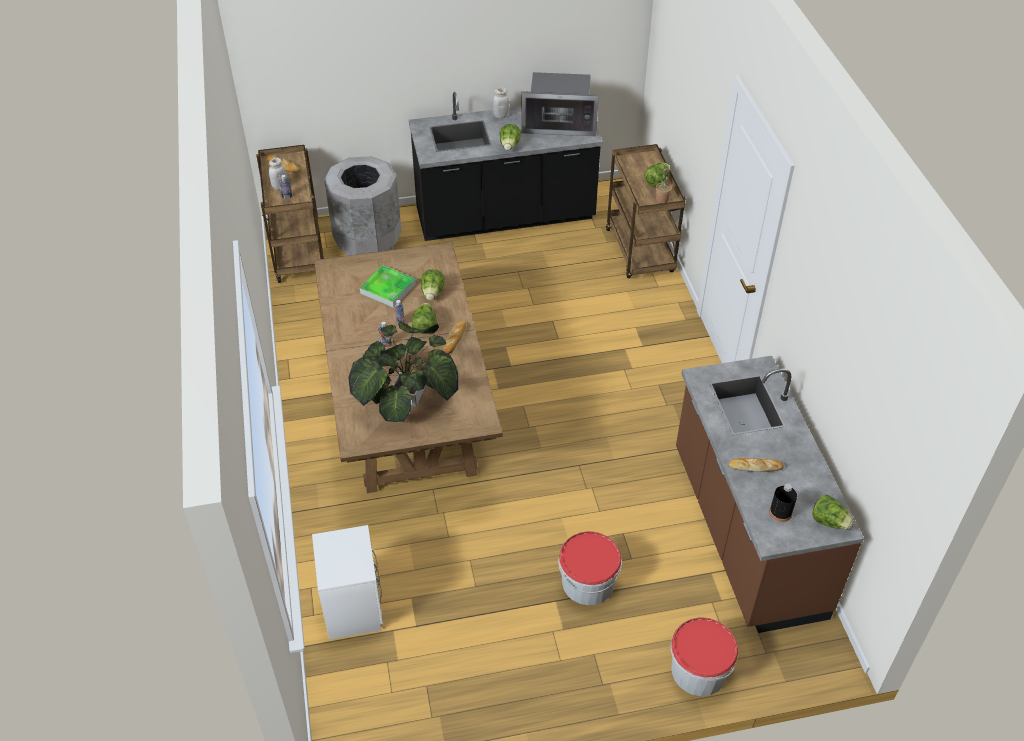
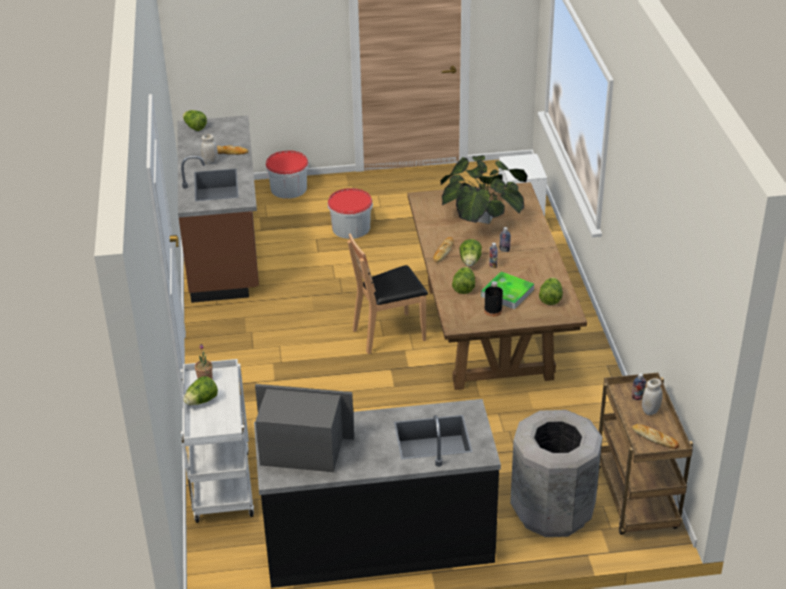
camera: 175 degrees left, 10 degrees down
(501, 115) = (377, 465): white jar -> white jar (210, 162)
(509, 146) = (371, 418): lettuce -> lettuce (550, 299)
(516, 408) = (389, 334): none -> brown chair
(641, 252) = (221, 483): brown cart -> white cart
(780, 512) = (224, 132): black bottle -> black bottle (493, 311)

